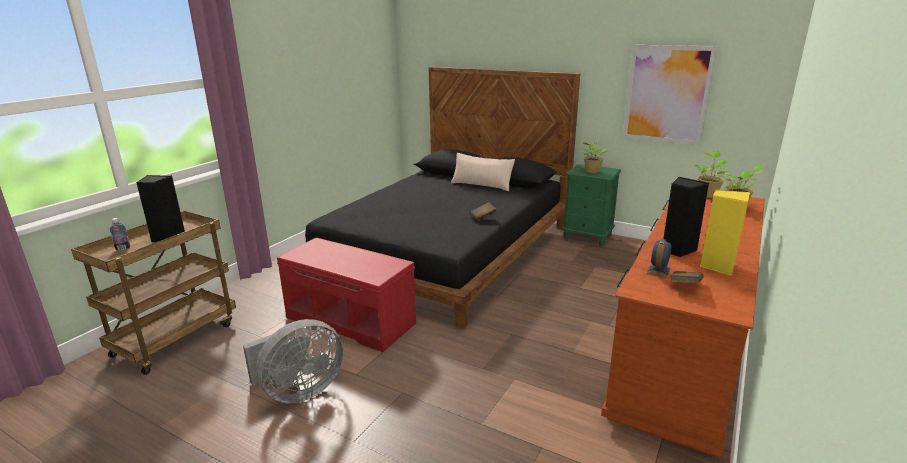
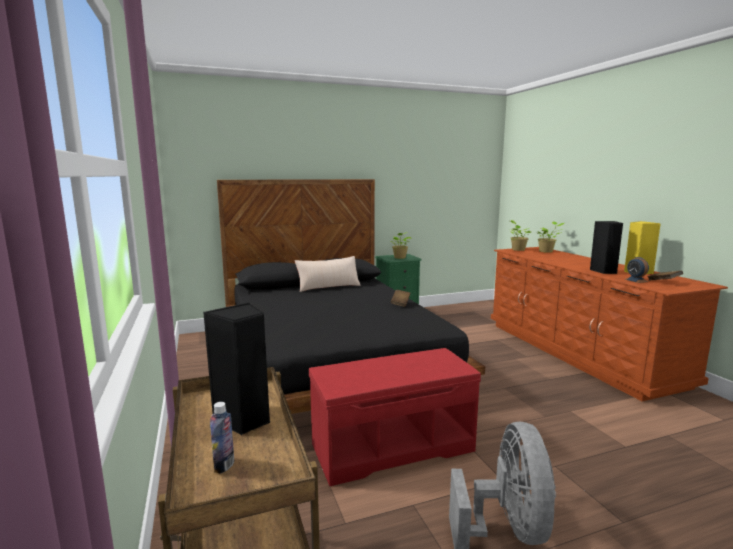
camera: 50 degrees left, 10 degrees down
(667, 94) = (434, 192): picture -> none

